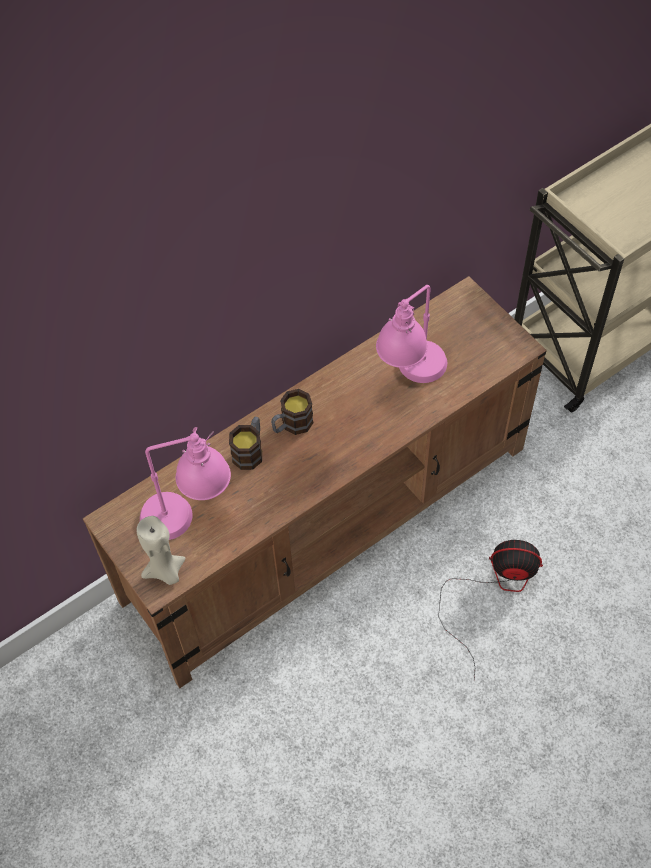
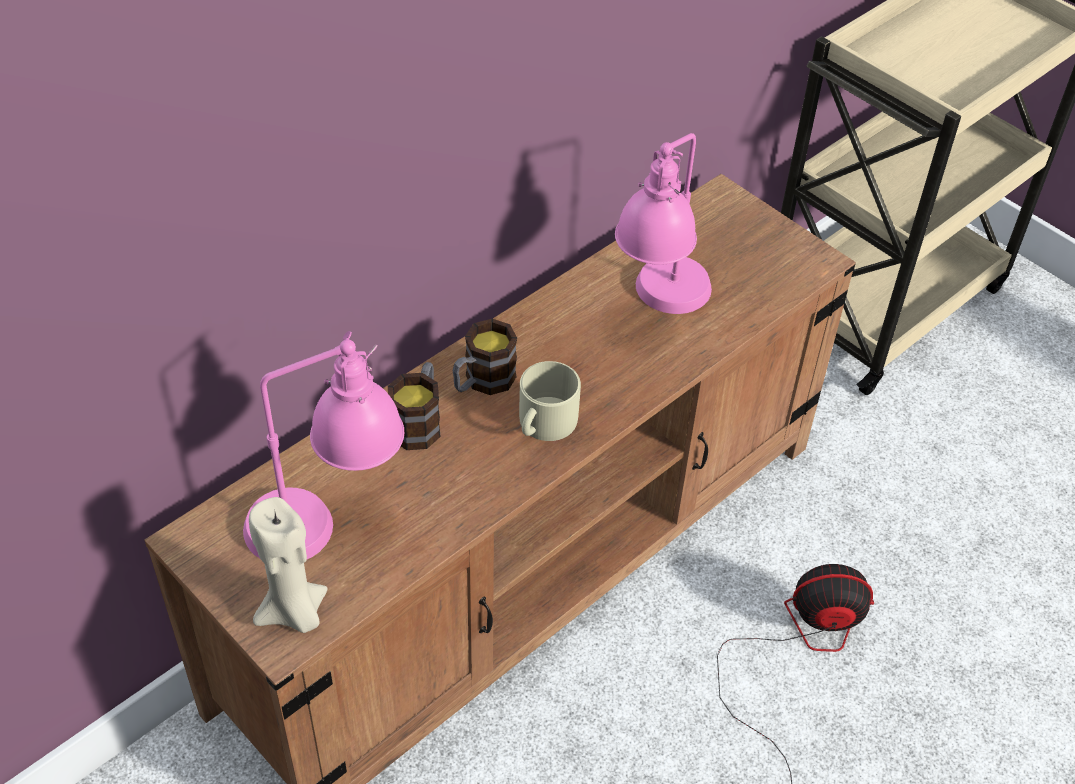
camera: 10 degrees left, 10 degrees down
(326, 456) = (544, 423): none -> beige mug

